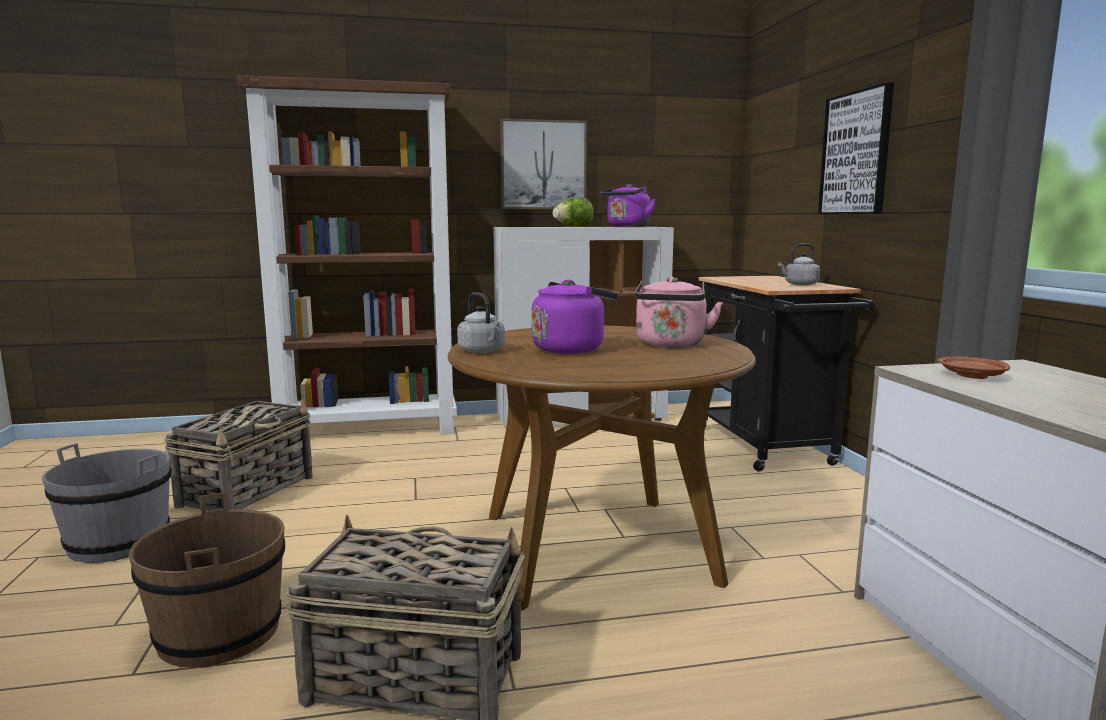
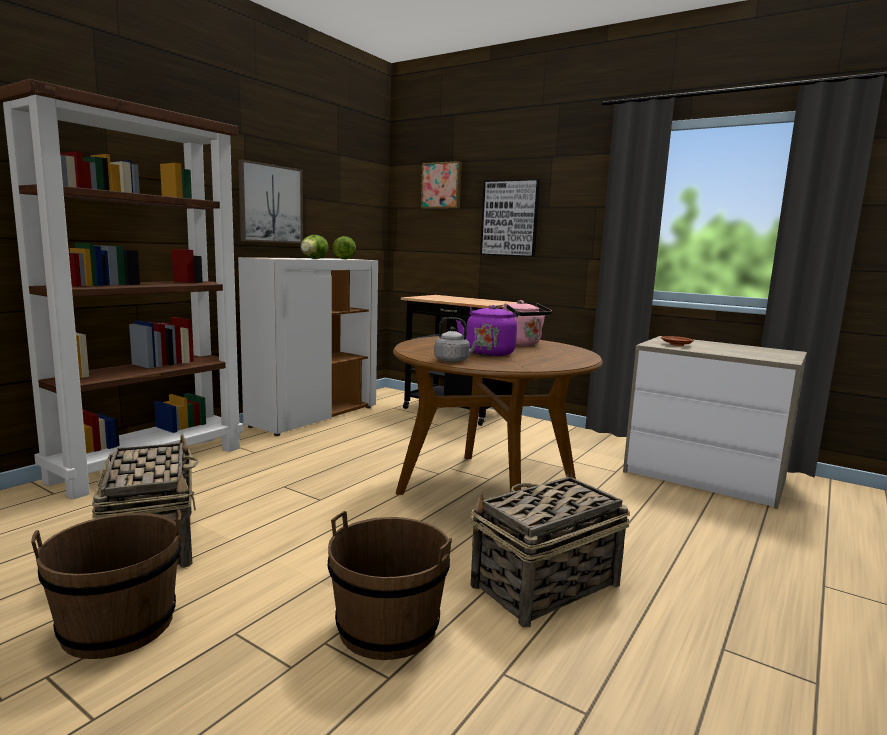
camera: 45 degrees left, 0 degrees up
(118, 542) = (118, 626): grey bucket -> brown bucket
(627, 226) = (344, 259): purple kettle -> lettuce
(789, 116) = (442, 185): none -> picture
(799, 284) = (483, 301): grey kettle -> none

